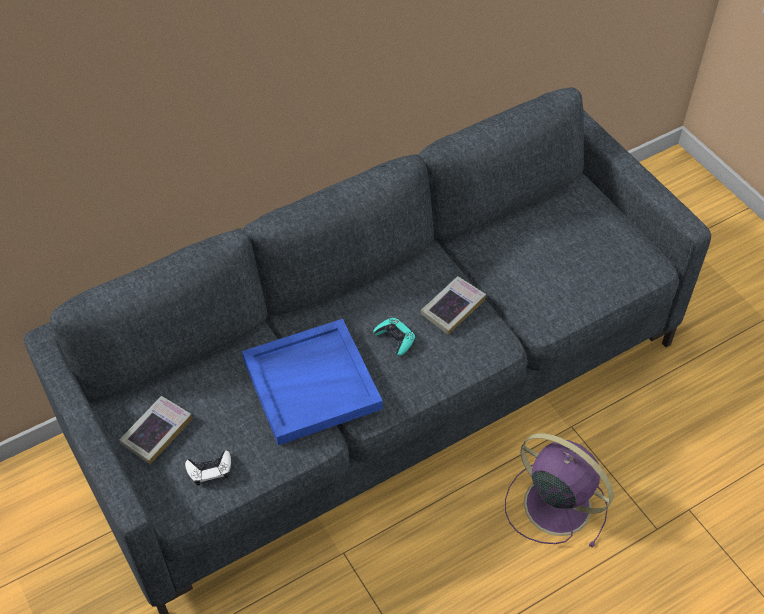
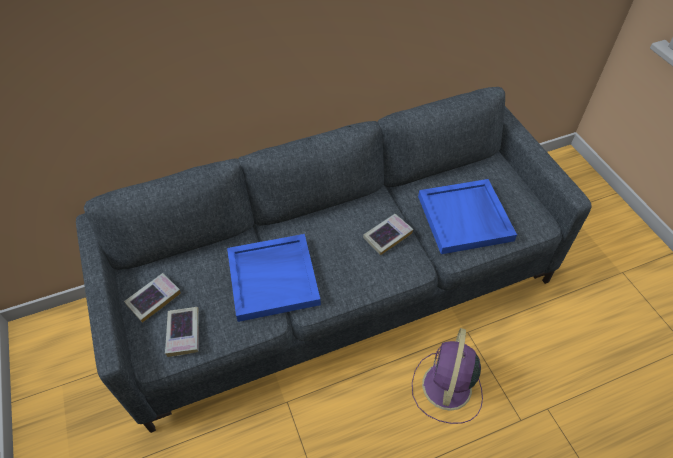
camera: 10 degrees right, 0 degrees up
(210, 470) = (184, 333): white game controller -> book
(395, 339) = (341, 253): turquoise game controller -> none
(551, 271) = (465, 218): none -> blue tray
(554, 503) = (446, 388): purple fan -> purple fan turned 120 degrees counterclockwise

